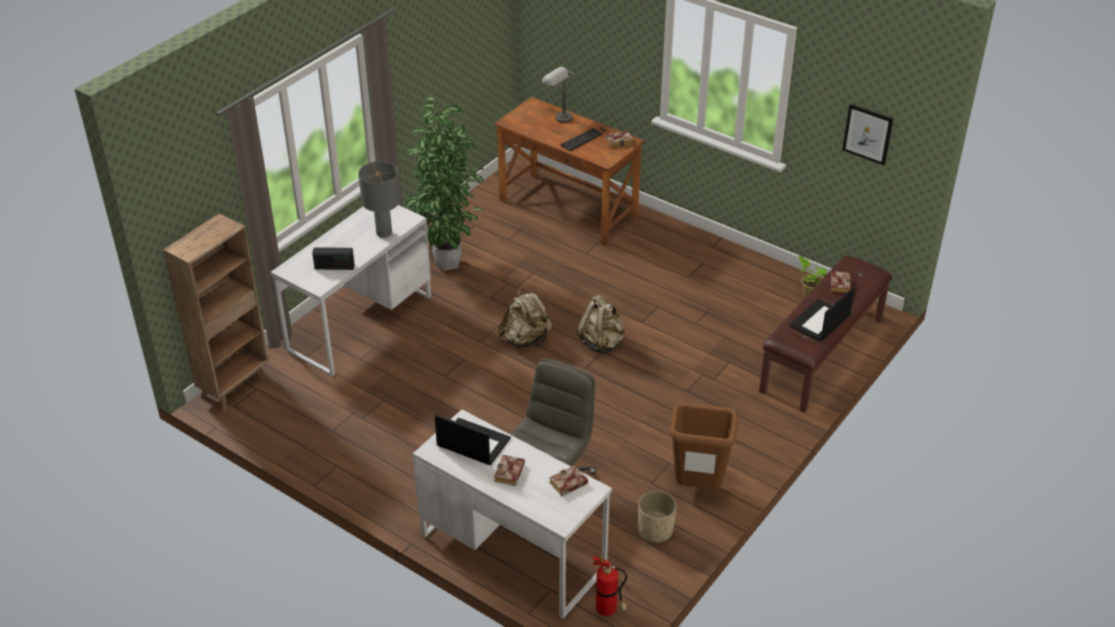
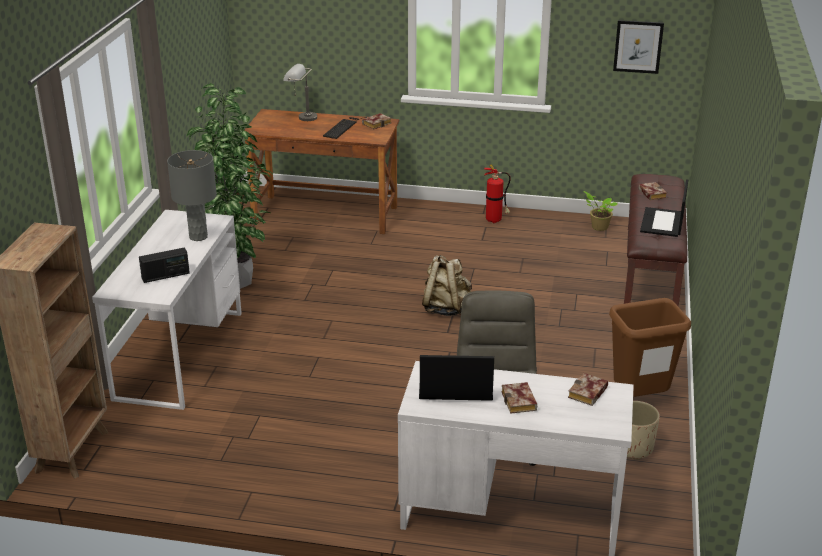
camera: 25 degrees left, 10 degrees down
(525, 339) = (368, 324): beige backpack -> none
(608, 611) = (652, 534): fire extinguisher -> fire extinguisher (495, 220)

